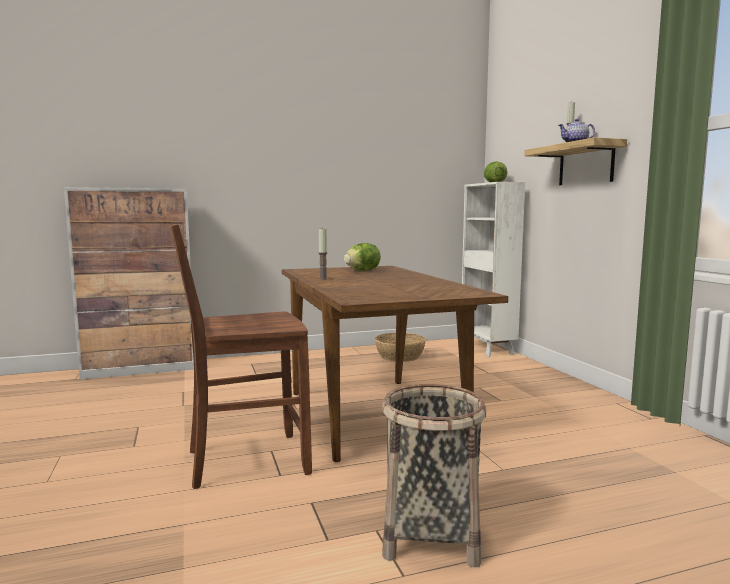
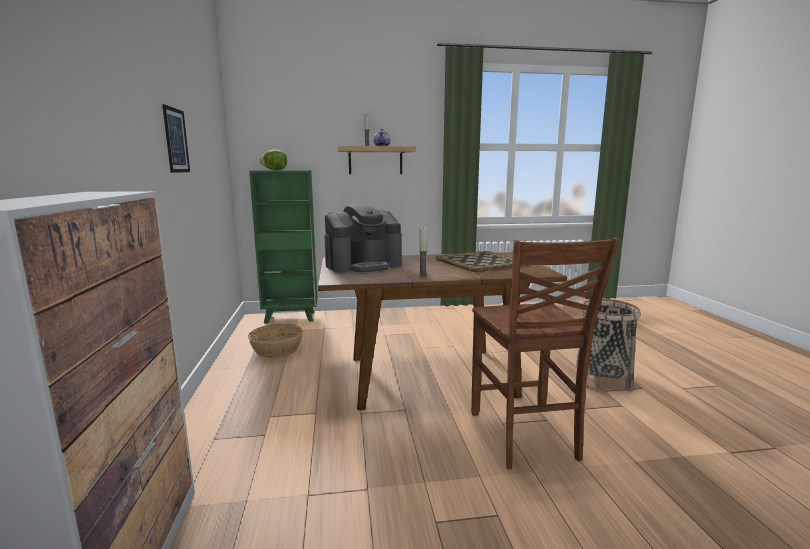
camera: 80 degrees left, 5 degrees up
(334, 161) = (176, 140): none -> picture
(362, 270) = (363, 265): lettuce -> coffee machine
(410, 287) = (480, 261): none -> tray
(487, 349) = (291, 318): white bookcase -> green bookcase

